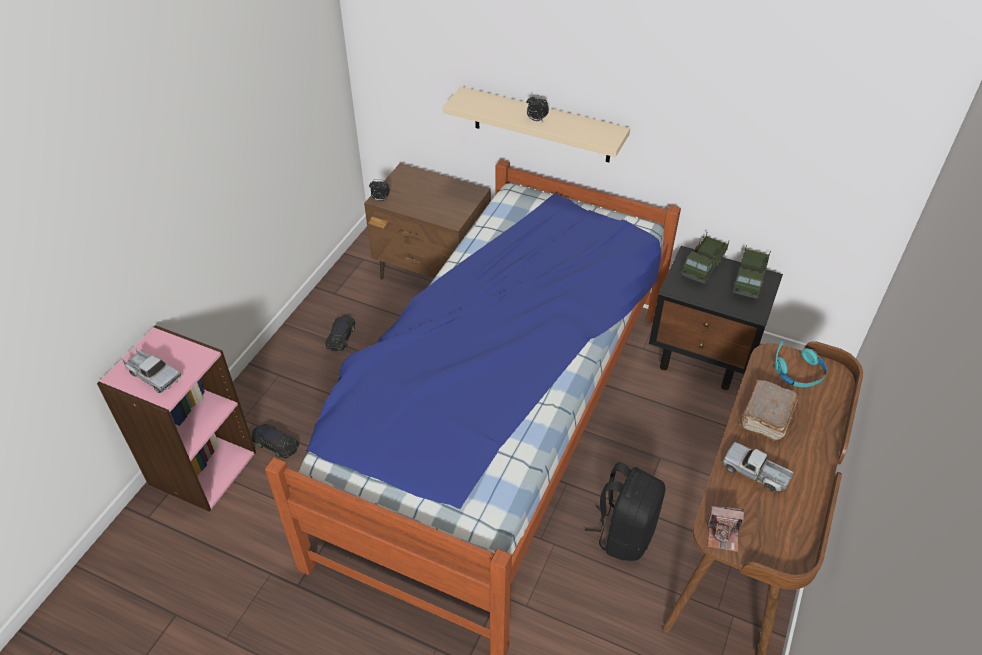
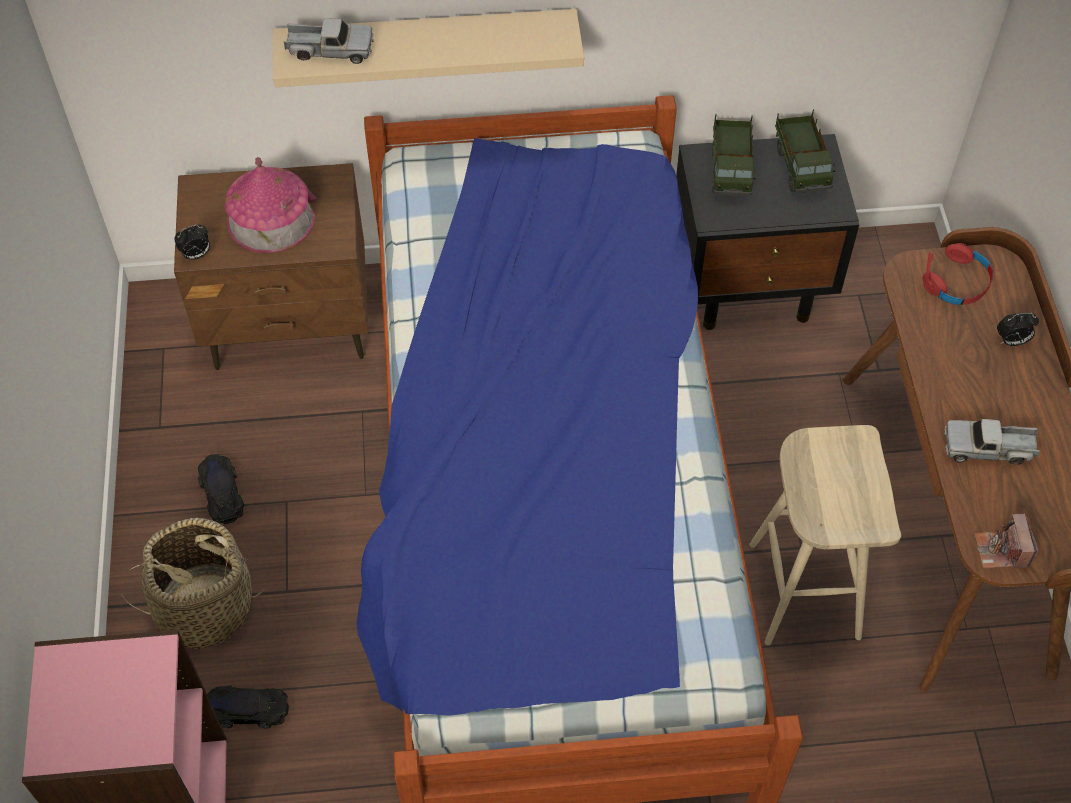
camera: 30 degrees left, 10 degrees up
(153, 375) = (103, 723): toy truck -> toy truck (330, 50)
(292, 385) = (204, 607): none -> basket
(429, 197) = (271, 219): none -> toy house
(536, 120) = (434, 48): alarm clock -> alarm clock (1011, 341)
(624, 533) = (802, 588): black backpack -> beige stool
(722, 534) = (1001, 550): camera -> camera turned 105 degrees clockwise
(765, 417) = (954, 365): brown book -> none
(799, 373) = (957, 282): turquoise headphones -> red headphones

